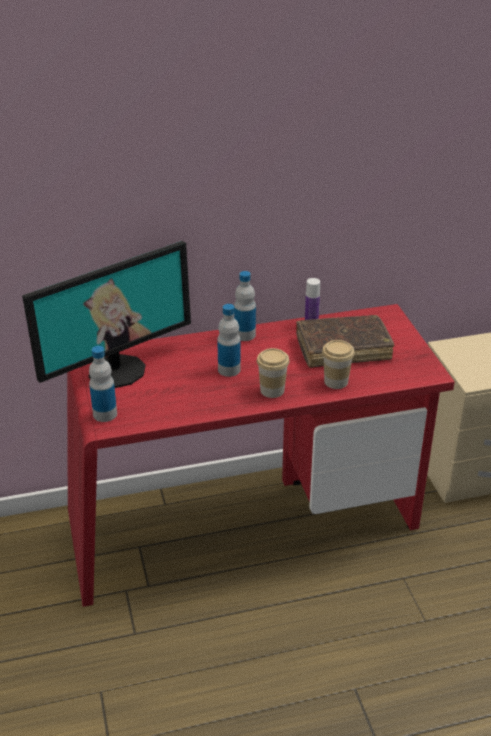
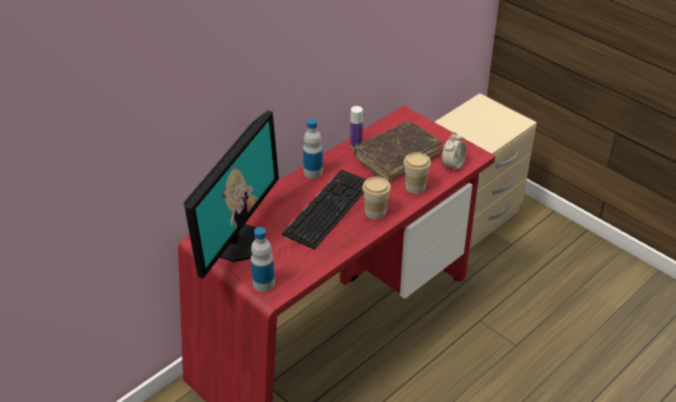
camera: 30 degrees left, 5 degrees up
(229, 370) = (327, 207): bottle -> keyboard
(396, 375) = (452, 165): none -> alarm clock

